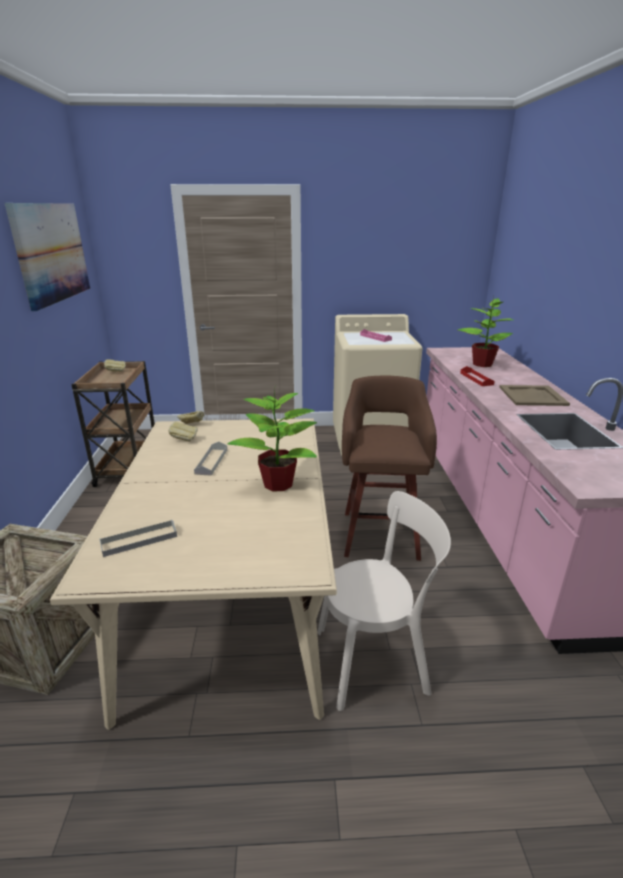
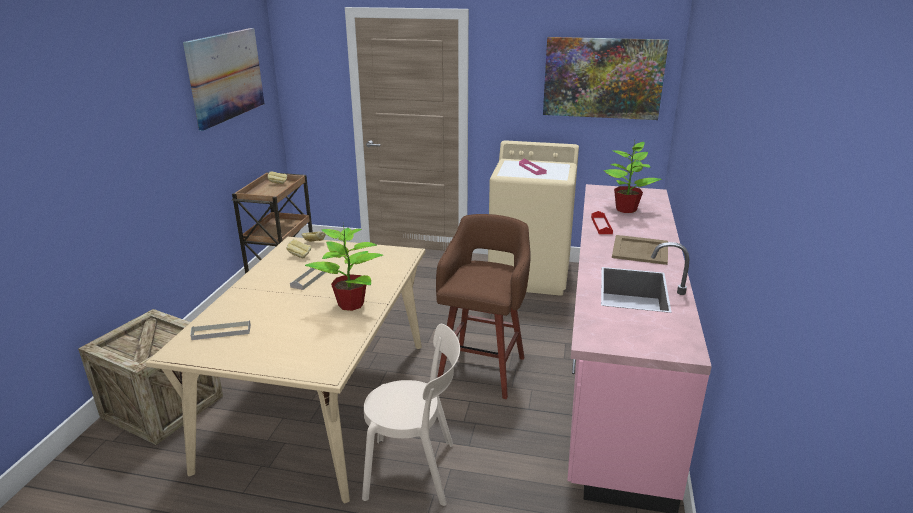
camera: 15 degrees right, 0 degrees up
(428, 250) = (603, 78): none -> picture

